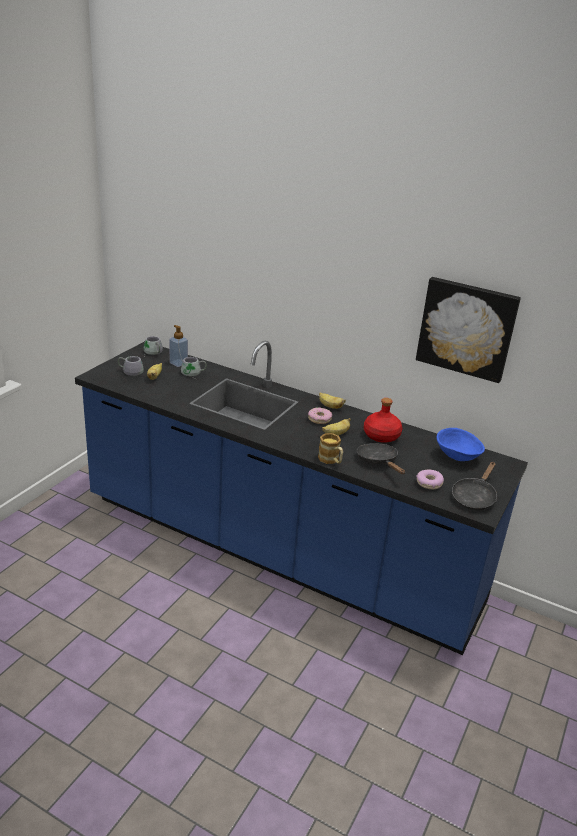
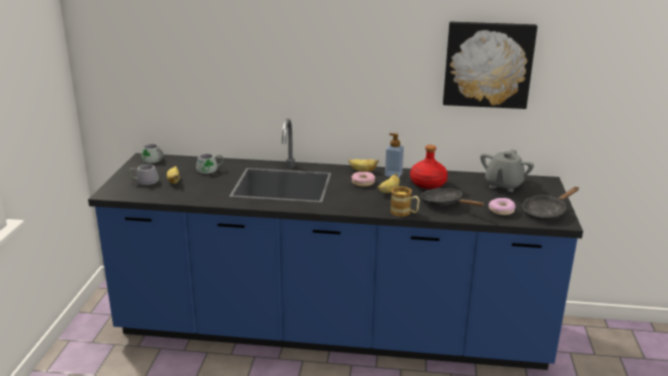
camera: 20 degrees left, 5 degrees down
(178, 363) = (187, 165): soap dispenser -> soap dispenser (393, 174)
(457, 456) = (503, 185): blue bowl -> grey teapot
(474, 497) = (546, 212): black frying pan -> black frying pan turned 45 degrees clockwise

